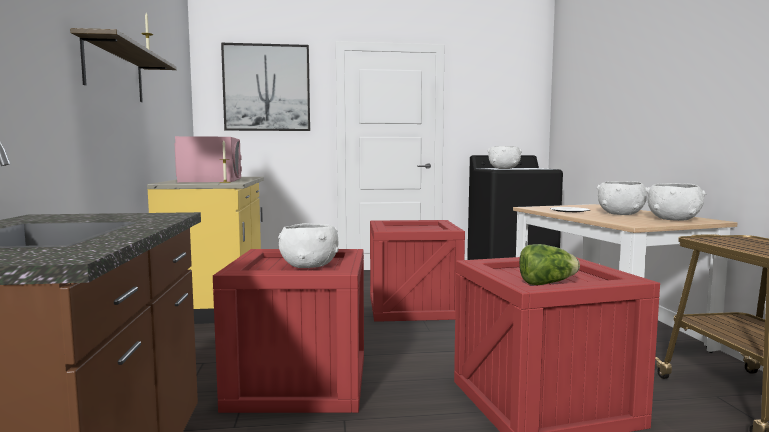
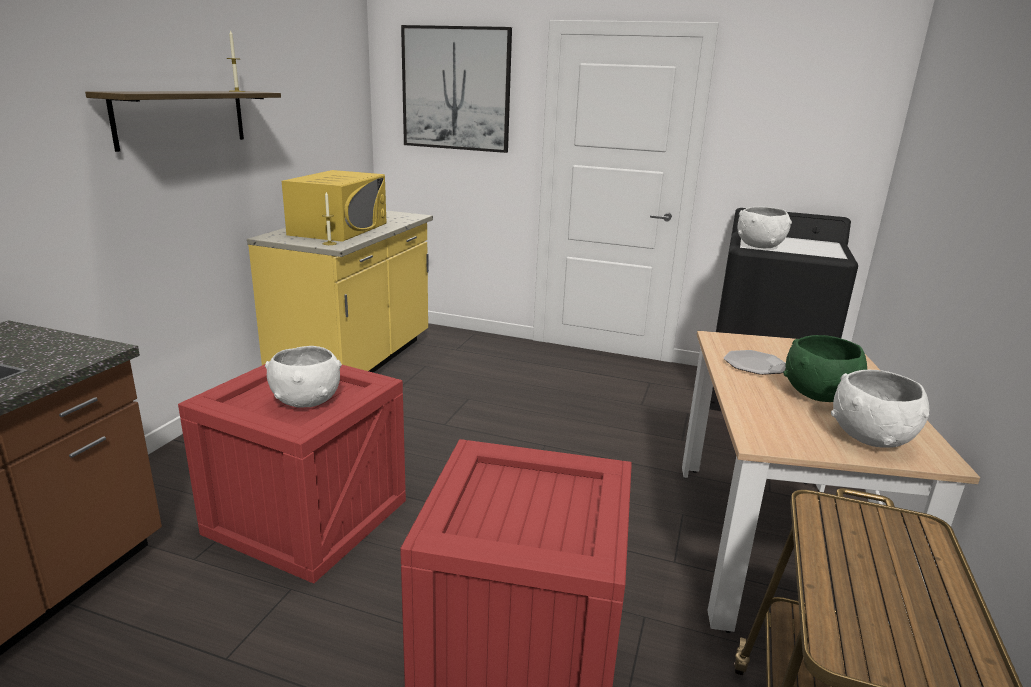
camera: 25 degrees right, 15 degrees up
(211, 180) = (339, 229): pink microwave -> yellow microwave
(414, 306) = (553, 430): crate -> none
(546, 284) = (496, 524): lettuce -> none
(620, 214) = (818, 395): white bowl -> green bowl

